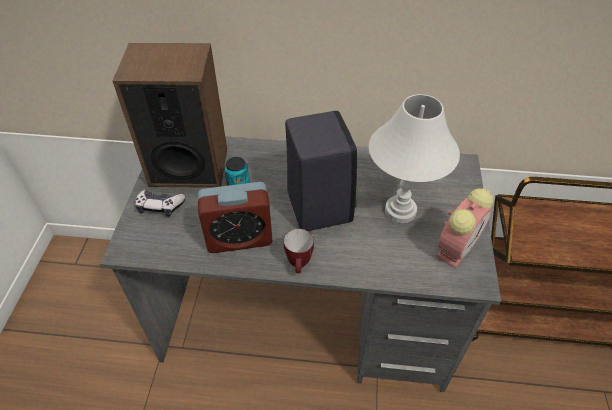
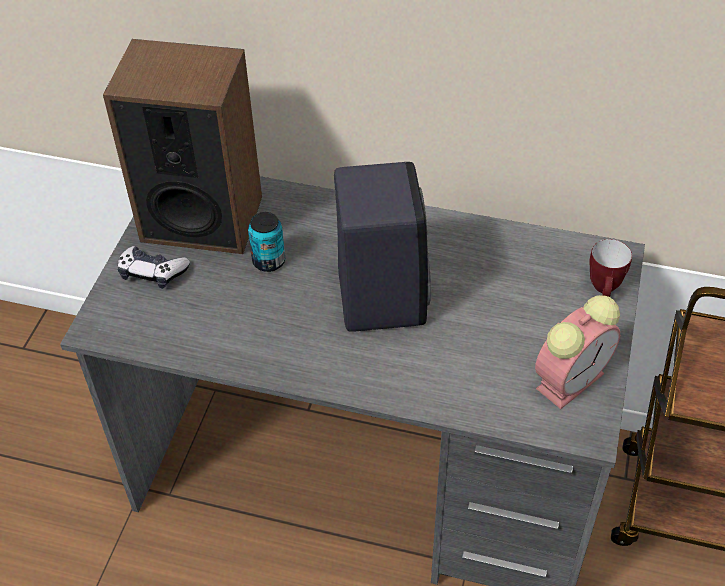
camera: 10 degrees right, 0 degrees up
(239, 238) = (257, 330): alarm clock -> none
(299, 265) = (335, 378): mug -> mug (604, 291)
(400, 211) = (501, 318): white table lamp -> none

